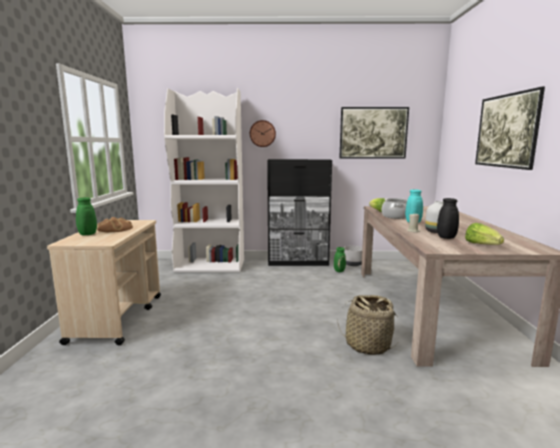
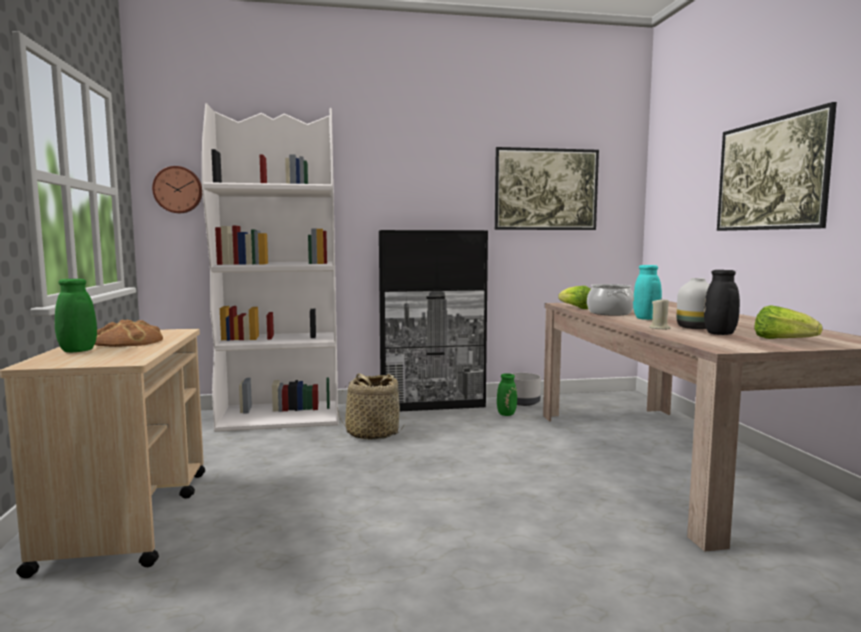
camera: 10 degrees left, 5 degrees down
(262, 133) = (368, 187): wall clock -> wall clock (178, 190)
(367, 345) = (609, 525): basket -> basket (372, 433)

